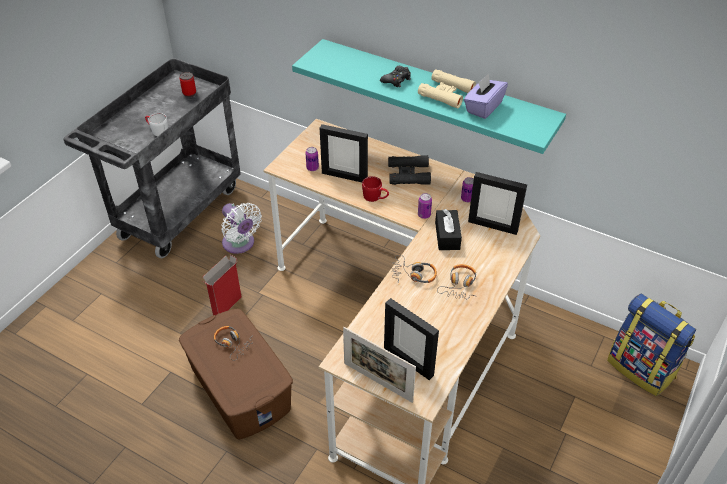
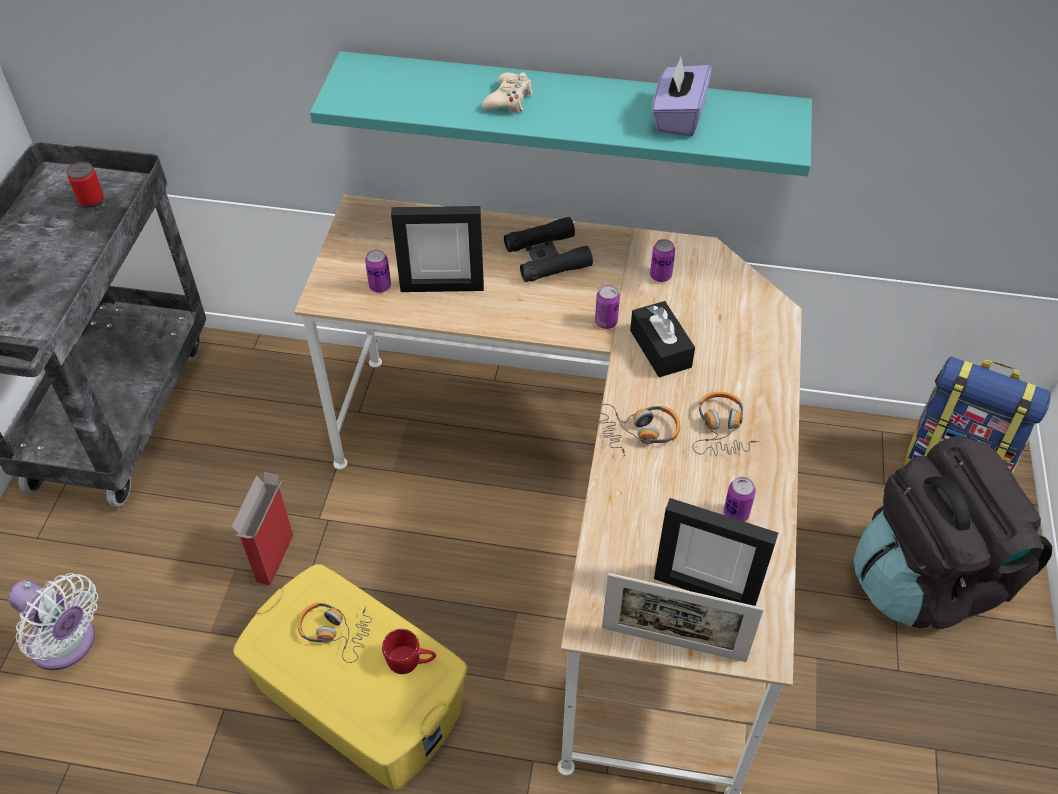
camera: 20 degrees left, 5 degrees up
(157, 130) = (61, 285): white mug -> none
(240, 244) = (251, 441): white fan -> white fan (67, 644)
(240, 388) = (360, 697): brown storage box -> yellow storage box
(376, 197) = (512, 311): red mug -> red mug (411, 660)
(396, 80) = (509, 100): black game controller -> beige game controller
(445, 329) = (736, 514): none -> can
(446, 93) = (604, 106): beige binoculars -> none
(493, 225) = (722, 311): picture frame -> none
(593, 426) = (928, 579): none -> black backpack

